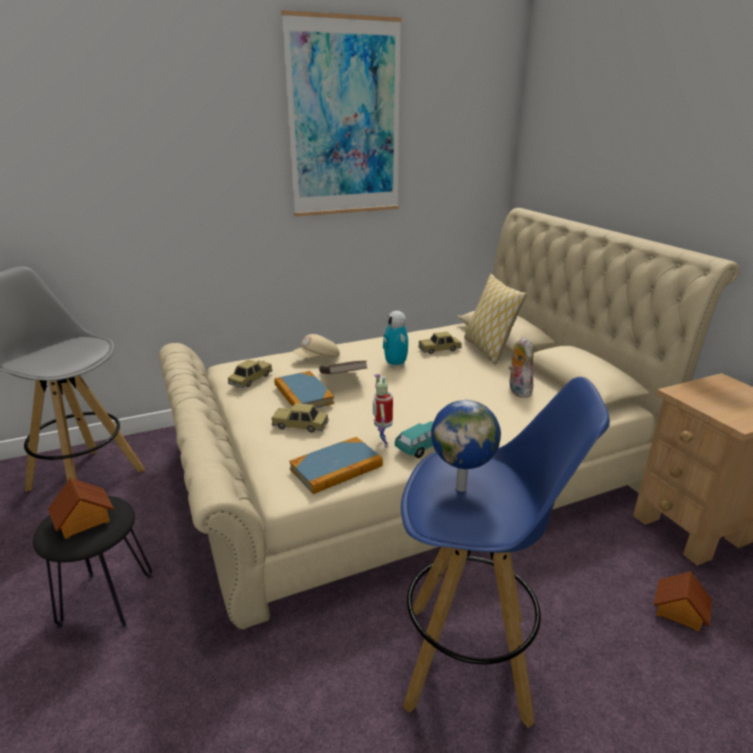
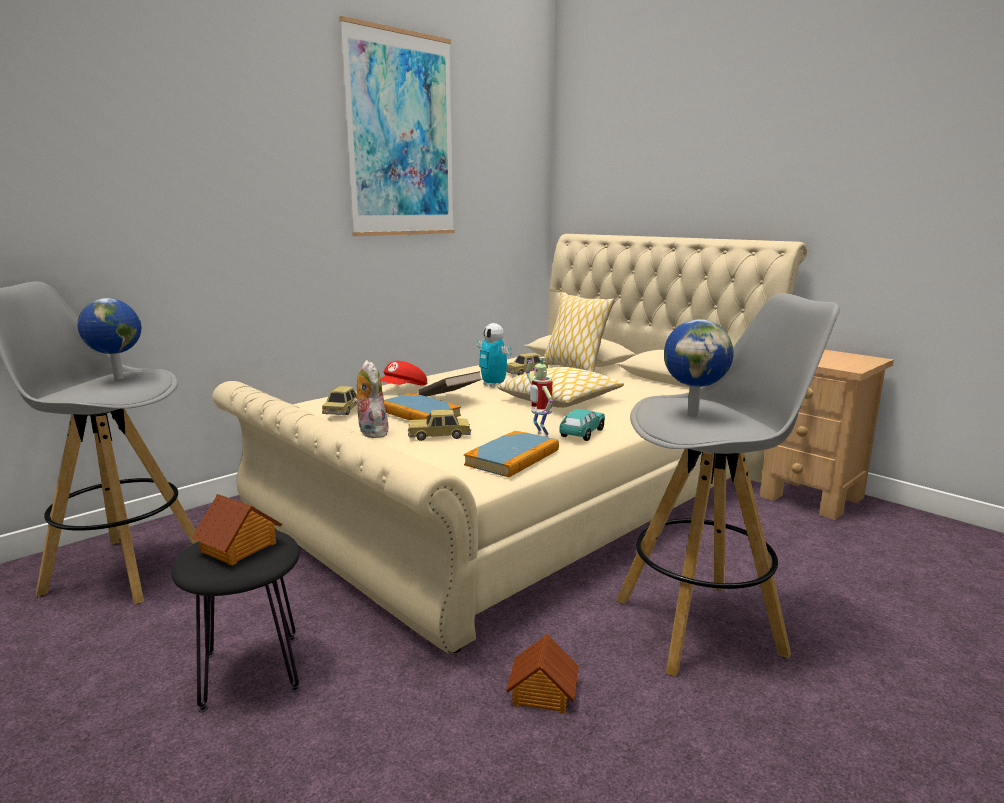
camera: 20 degrees left, 10 degrees down
(70, 346) = (117, 378): none -> globe
(318, 359) = (403, 389): beige cap -> red cap
(438, 395) = (560, 400): none -> pillow
(470, 662) = (702, 627): blue stool -> grey stool
(517, 390) = (630, 390): plush toy -> plush toy (370, 432)
(679, 611) = (844, 552): toy house -> toy house (542, 693)

